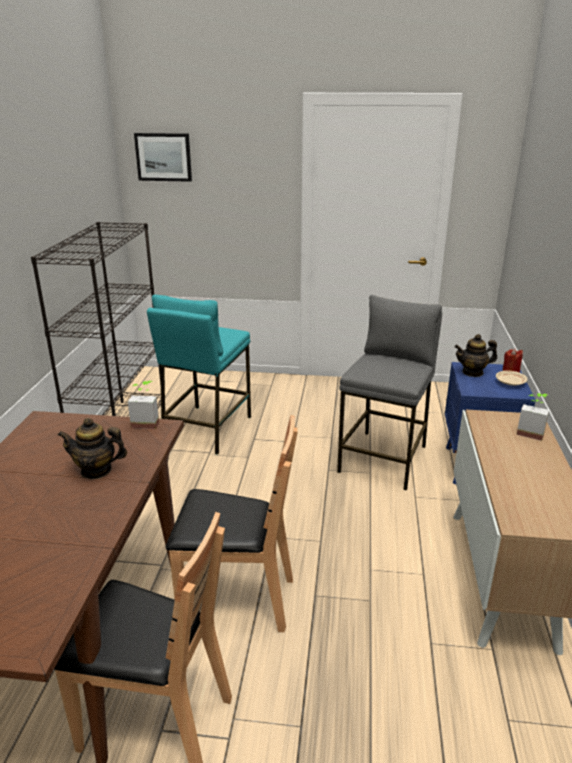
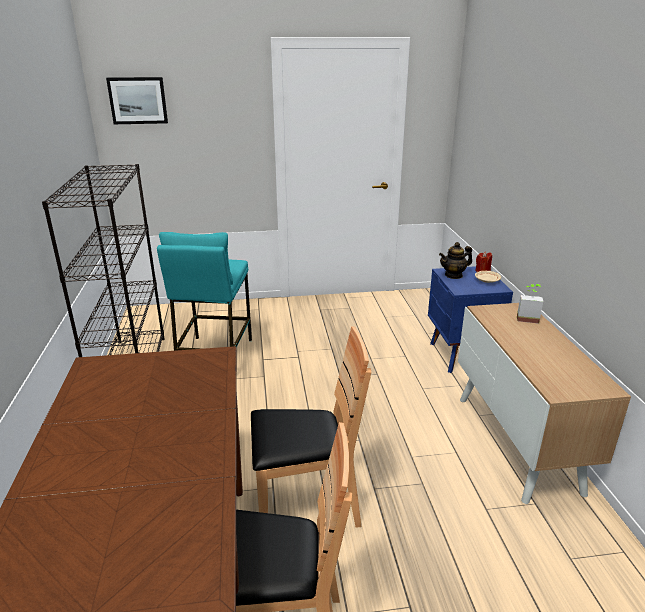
camera: 15 degrees left, 0 degrees up
(96, 470) = (176, 405): teapot -> none
(146, 422) = (201, 353): potted plant -> none
(384, 459) = (384, 360): grey stool -> none

